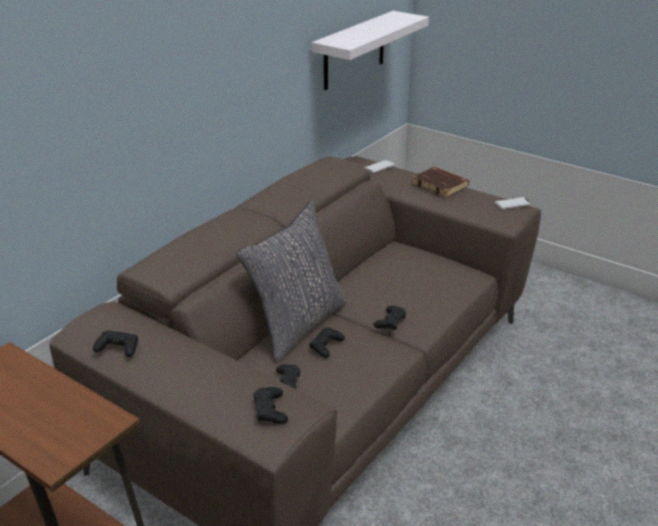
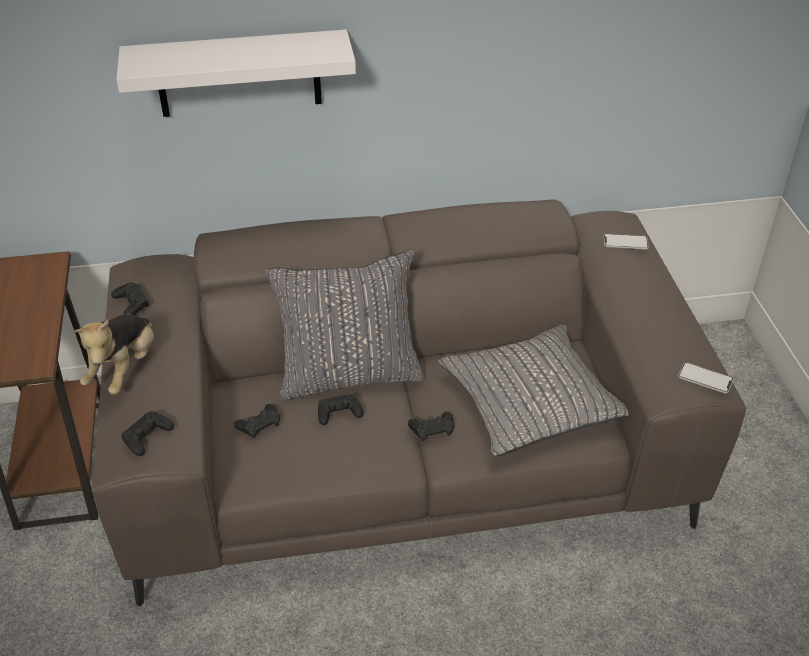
camera: 45 degrees right, 10 degrees up
(182, 386) = (124, 369): none -> plush toy
(354, 51) = (662, 77): white shelf -> white shelf (239, 74)
(418, 278) = (530, 401): none -> grey pillow
(440, 186) = (657, 305): brown book -> none

